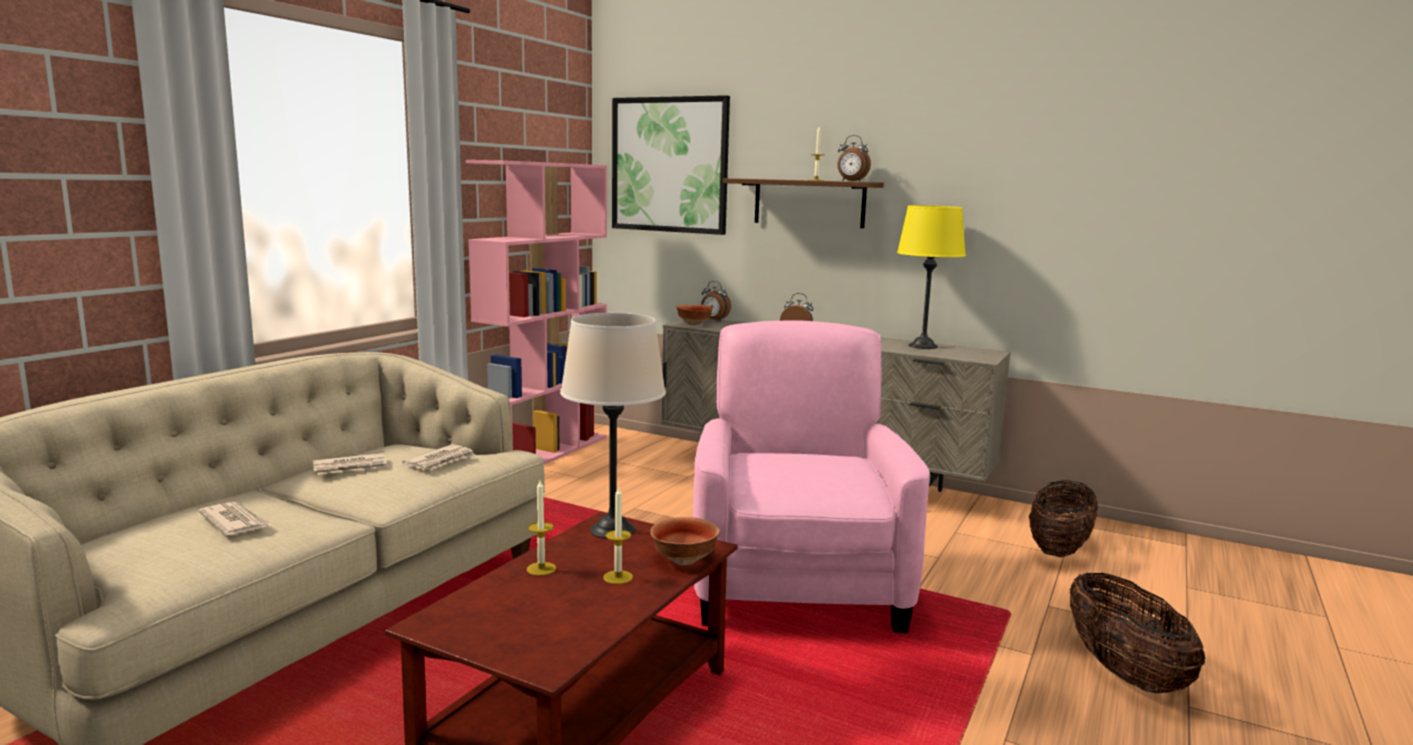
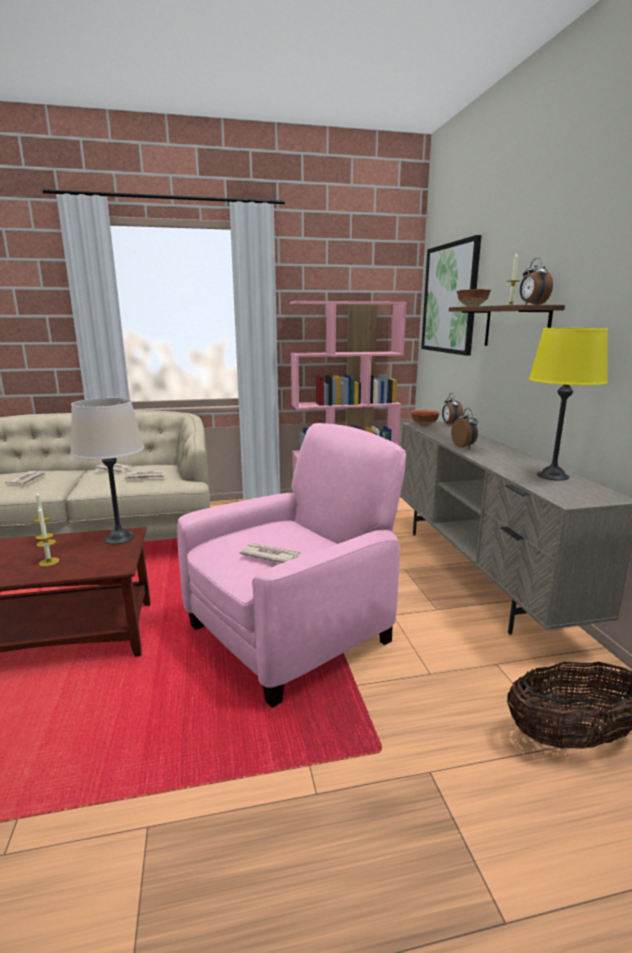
camera: 50 degrees right, 5 degrees up
(684, 560) = (90, 568): bowl -> bowl (471, 306)
(834, 475) = (269, 555): none -> newspaper
(1124, 672) = (350, 880): basket -> none

